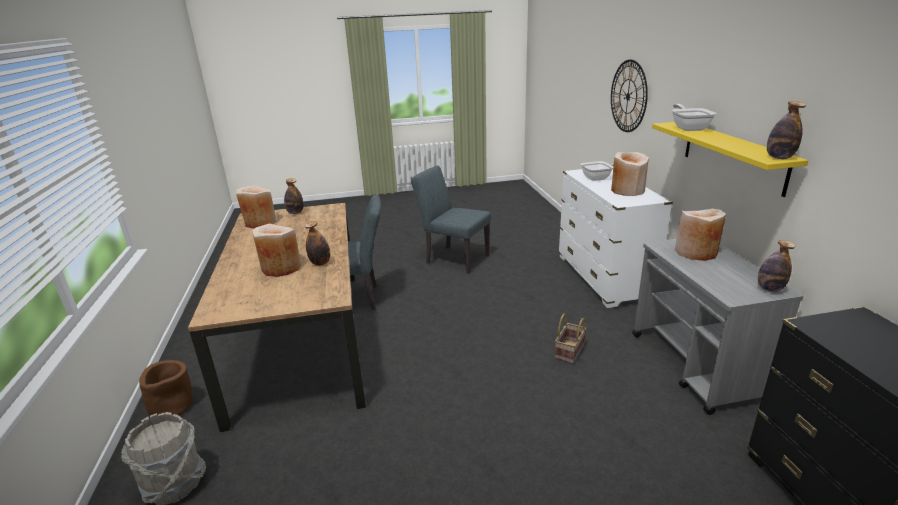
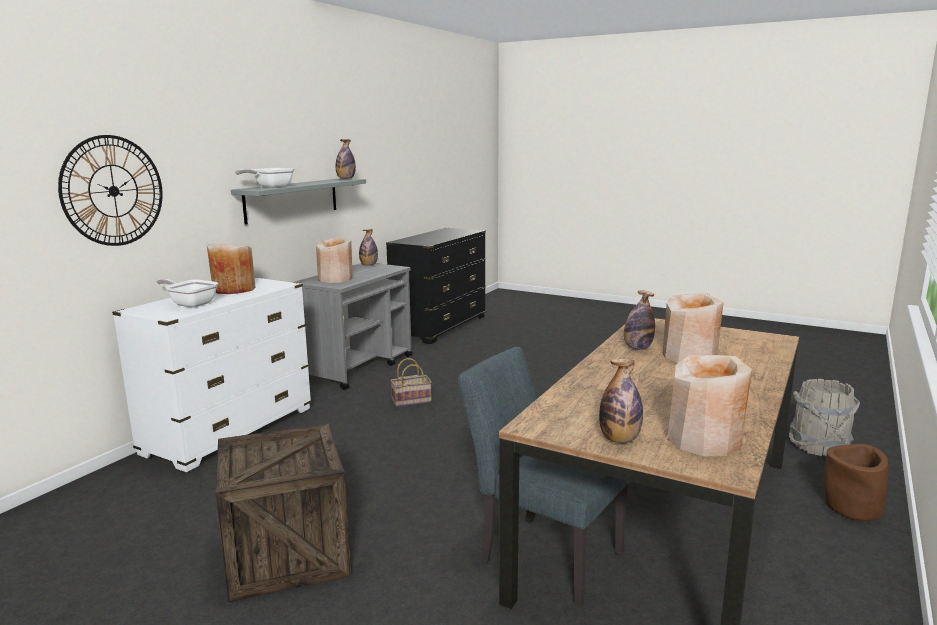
camera: 140 degrees left, 10 degrees down
(453, 258) = (287, 554): grey chair -> crate
(733, 156) = (292, 200): yellow shelf -> grey shelf

